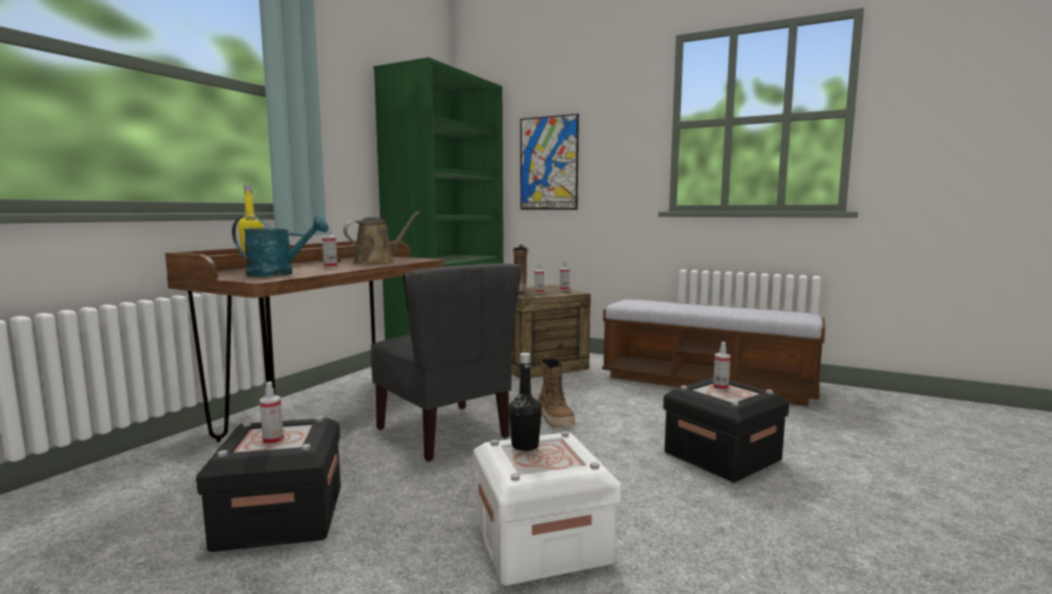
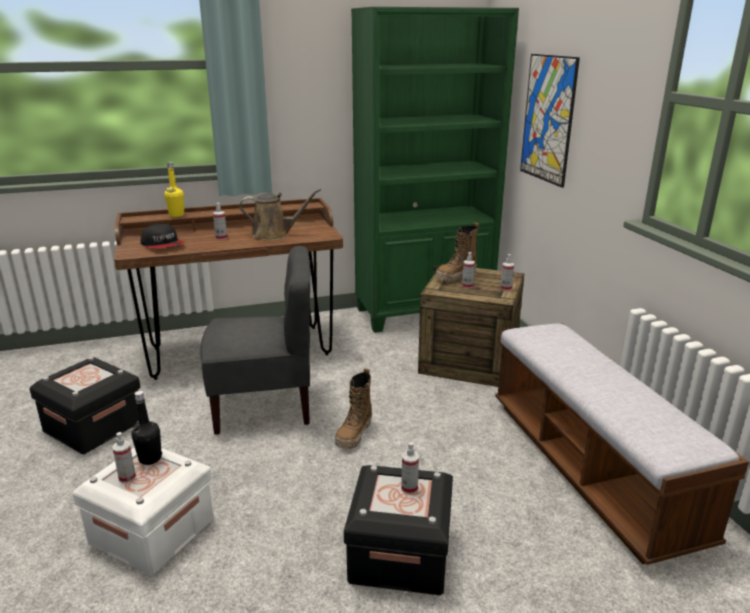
camera: 45 degrees right, 15 degrees up
(273, 441) = (78, 379): spray bottle -> spray bottle (127, 477)
(279, 274) = (163, 245): turquoise watering can -> cap
(444, 433) = (264, 406): grey chair -> grey chair turned 105 degrees counterclockwise

